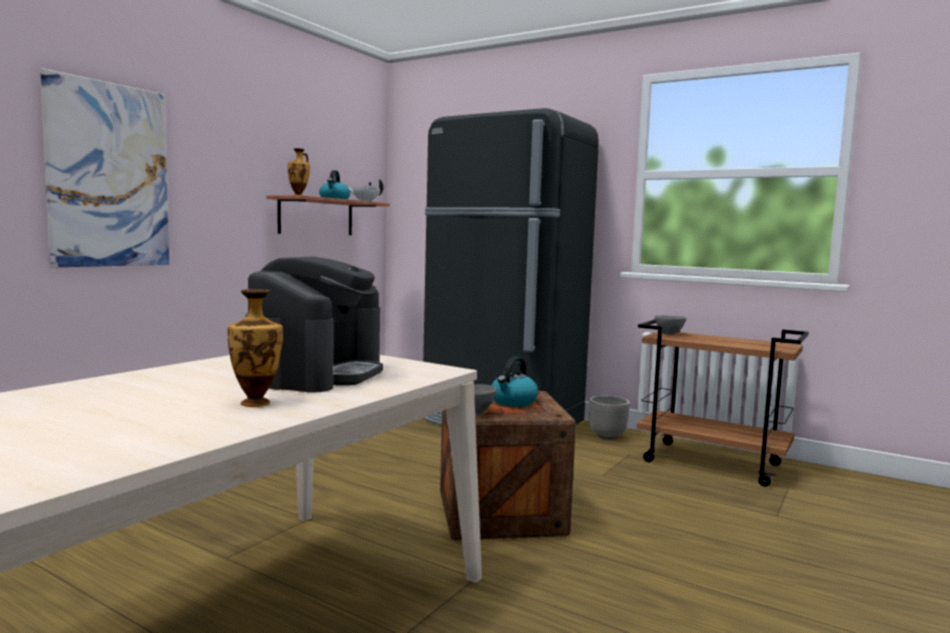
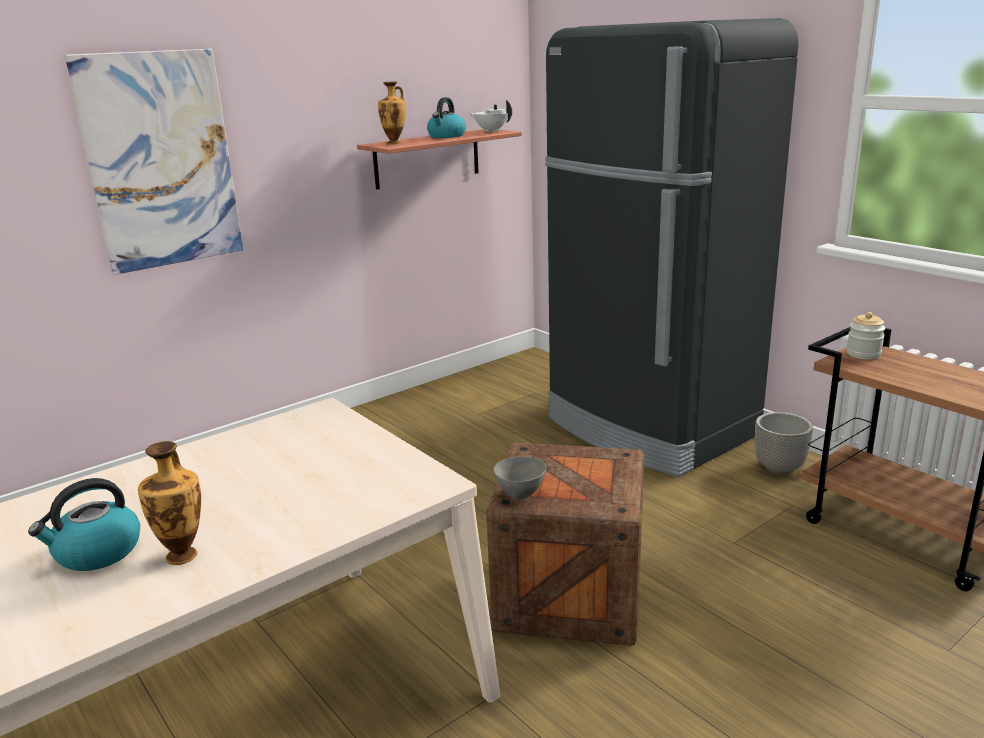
camera: 20 degrees right, 15 degrees up
(317, 374) = (289, 485): coffee machine -> none
(513, 401) = (582, 474): kettle -> kettle (97, 552)
(669, 334) = (863, 354): grey bowl -> jar

